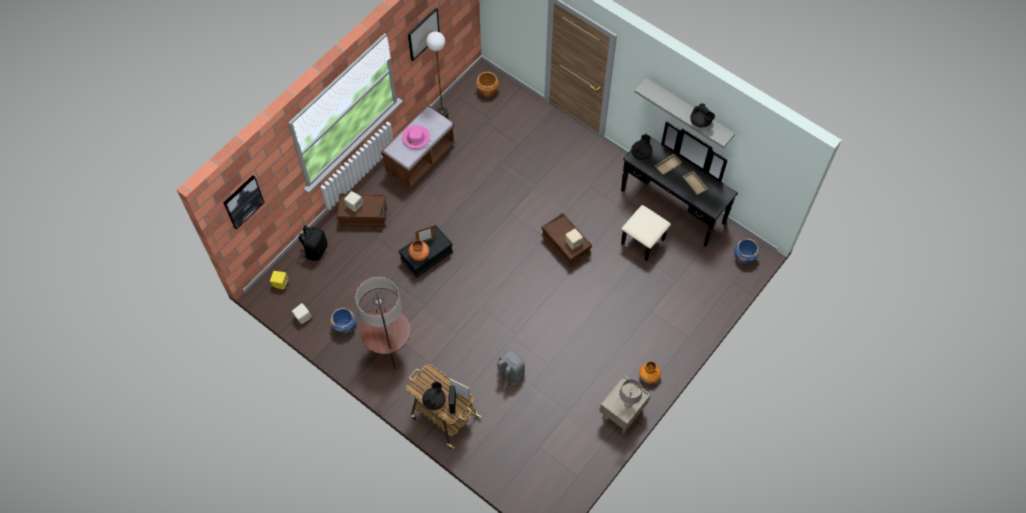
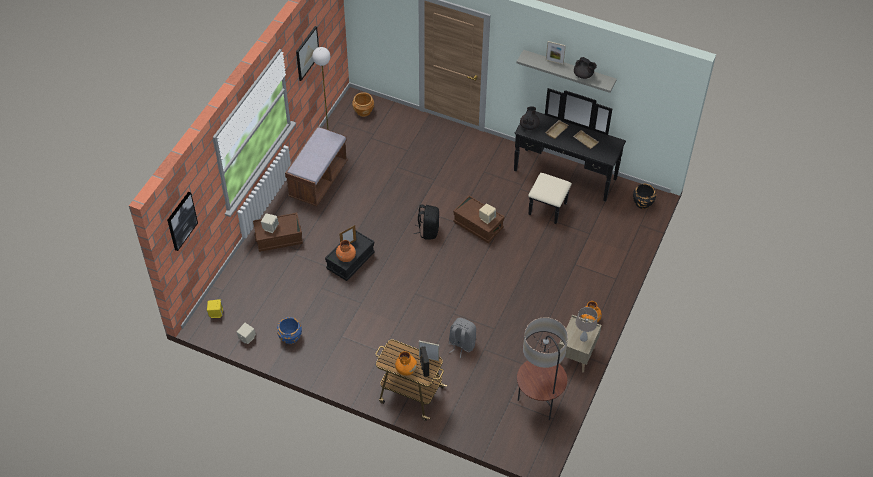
camera: 15 degrees left, 10 degrees down
(315, 250) = (241, 277): black backpack -> black backpack (428, 231)
(390, 351) = (341, 349): floor lamp -> floor lamp (538, 405)
(415, 138) = (315, 155): pink hat -> none
(434, 401) = (406, 369): black teapot -> orange vase
(674, 99) = (554, 62): none -> picture frame
(744, 257) = (642, 203): blue planter -> black planter

